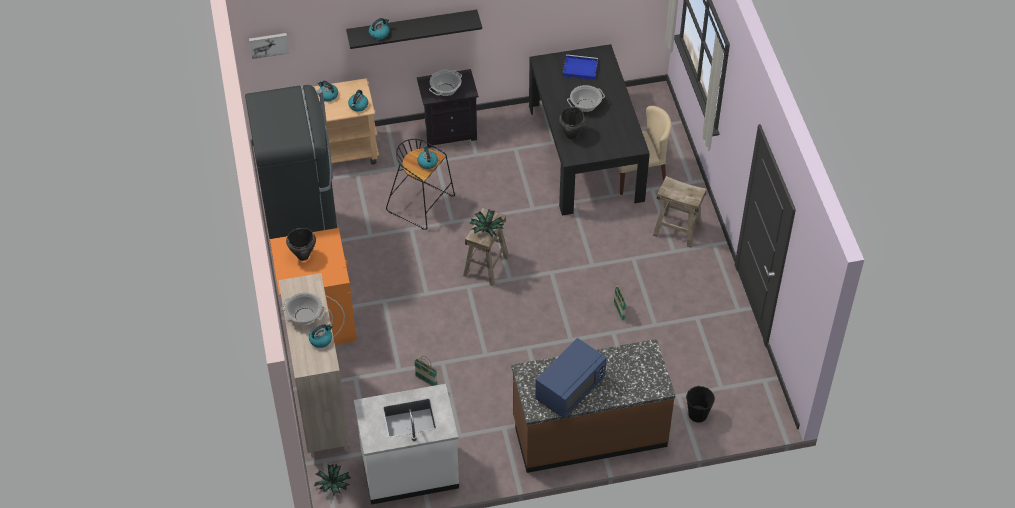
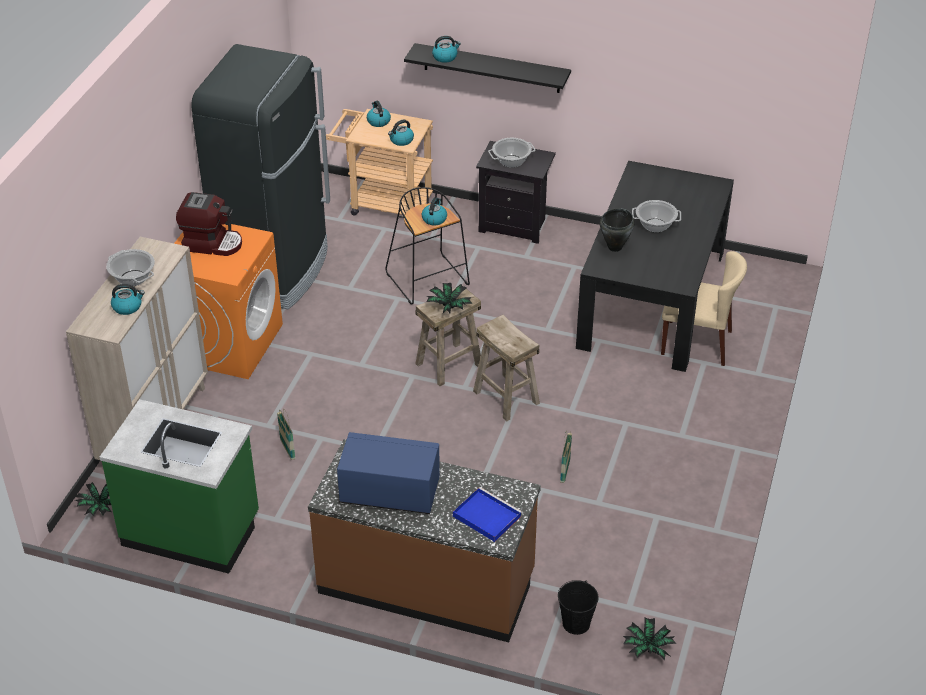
camera: 30 degrees right, 10 degrees down
(269, 44) = (326, 34): picture -> none
(303, 256) = (212, 243): black cooking pot -> coffee machine
(409, 470) = (192, 530): white counter -> green counter
(570, 389) = (389, 493): blue microwave -> blue microwave turned 150 degrees counterclockwise
(579, 68) = (677, 189): blue tray -> blue tray (485, 516)
(677, 230) = (703, 415): beige stool -> beige stool (506, 397)
(750, 409) = (647, 648): none -> potted plant

